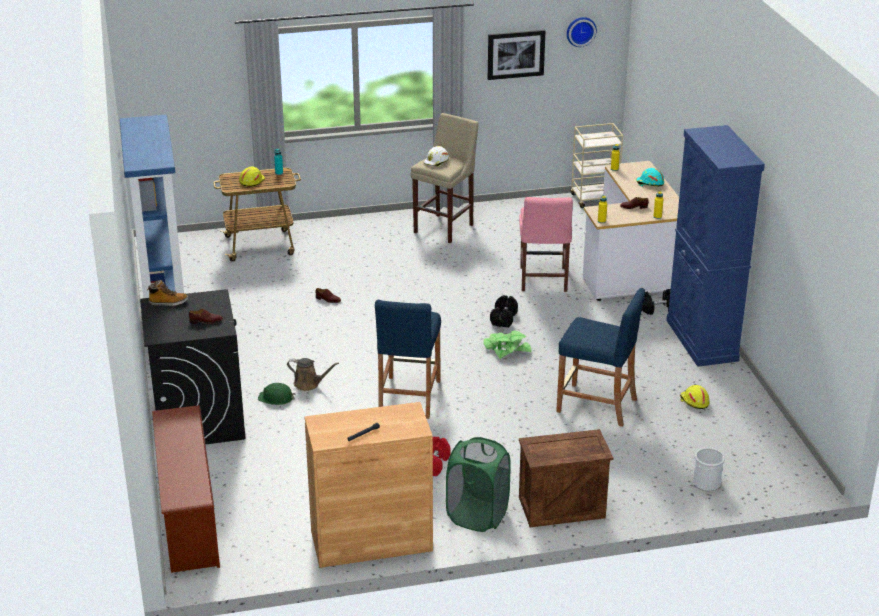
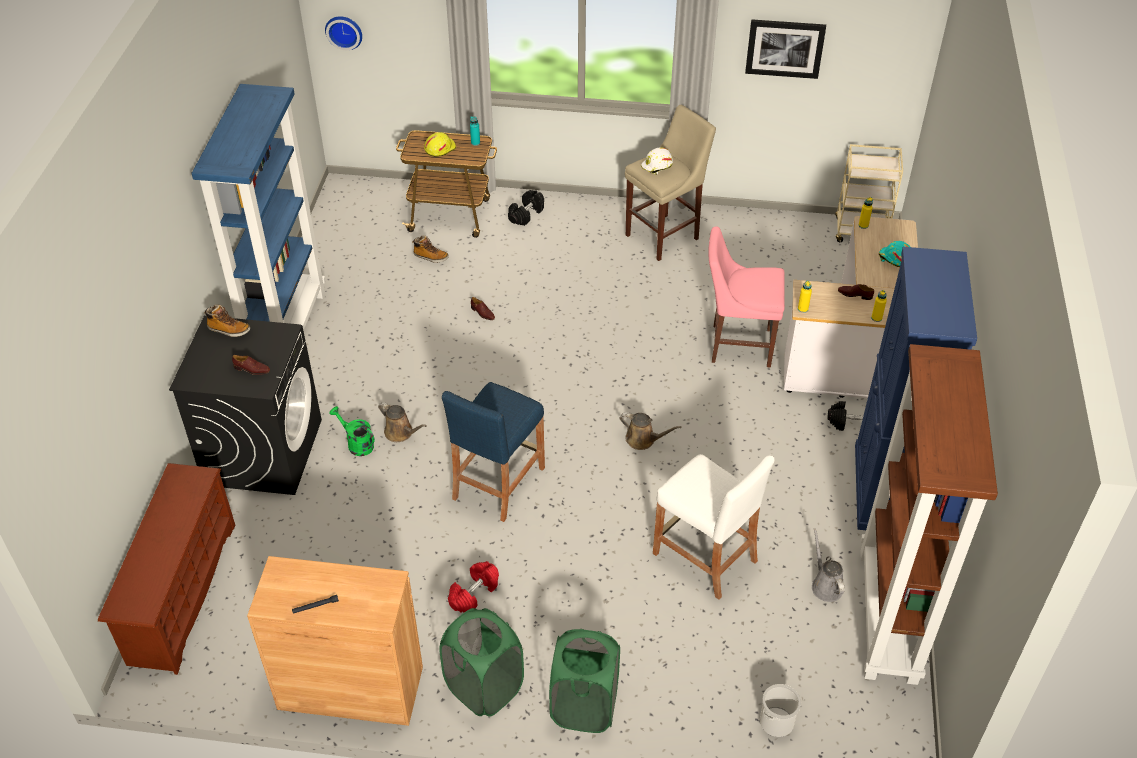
camera: 20 degrees right, 15 degrees up
(261, 274) = (430, 257): none -> boot
(276, 398) = (357, 444): green hard hat -> green watering can
(503, 319) = (662, 392): black dumbbell -> black dumbbell (526, 214)
(506, 349) = (643, 440): potted plant -> brown watering can
(543, 281) = (737, 345): pink chair -> pink chair turned 75 degrees clockwise
(561, 508) = (584, 707): crate -> green laundry basket
(580, 31) = (874, 33): wall clock -> wall clock (344, 31)
(596, 405) = (705, 557): blue stool -> white stool
(694, 401) = (825, 585): yellow hard hat -> grey watering can
(749, 408) = (889, 616): none -> brown bookcase

